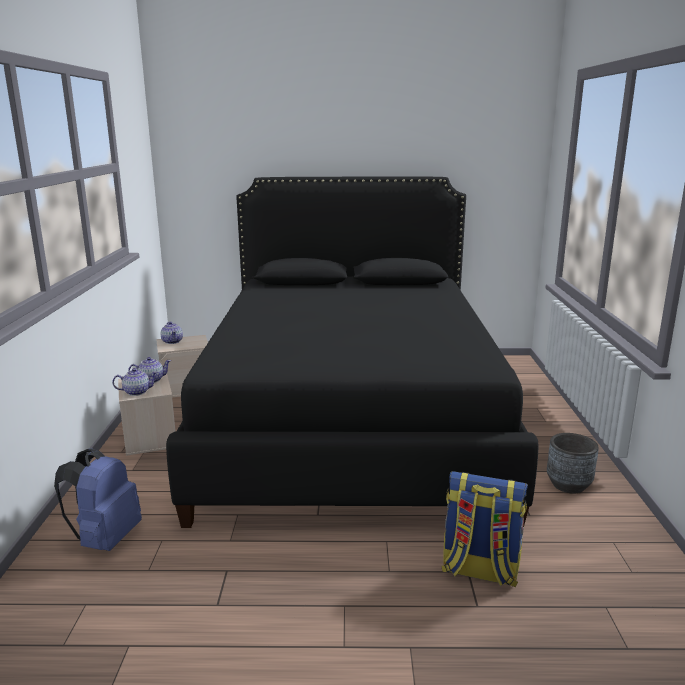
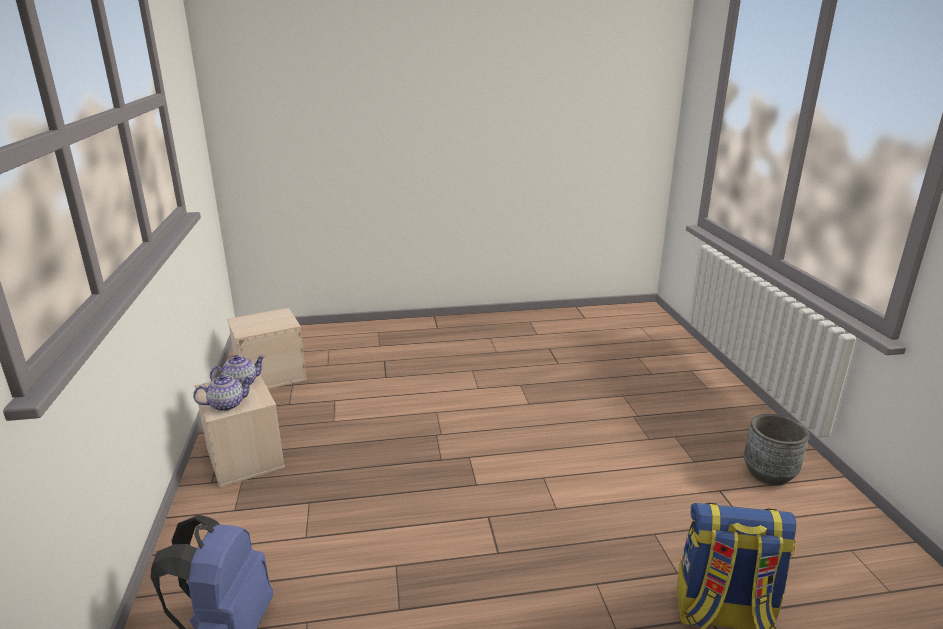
camera: 10 degrees left, 5 degrees up
(172, 341) = (249, 321): teapot -> none
(351, 420) = (490, 406): black bed -> none

